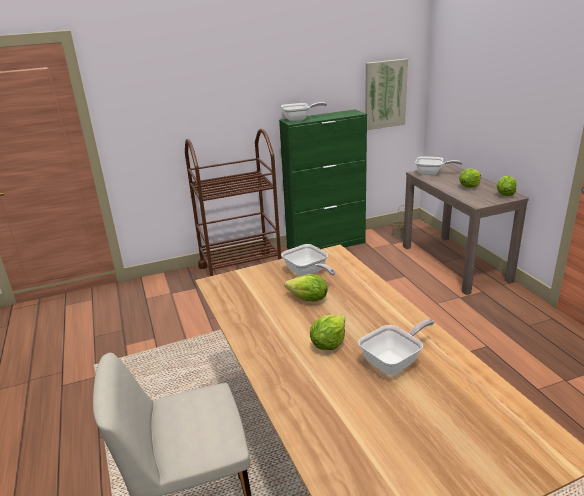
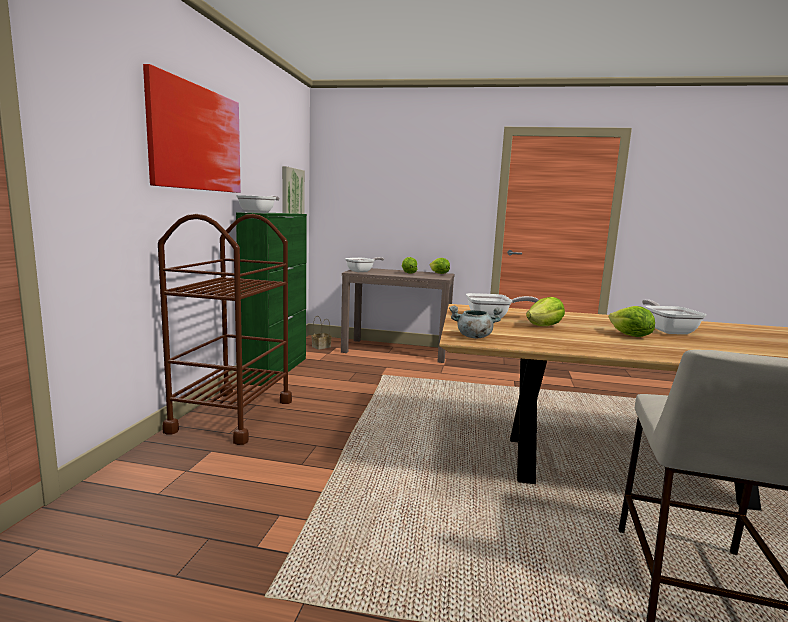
camera: 60 degrees left, 15 degrees down
(228, 284) = (473, 337): none -> grey cooking pot
(231, 71) = (196, 138): none -> picture

